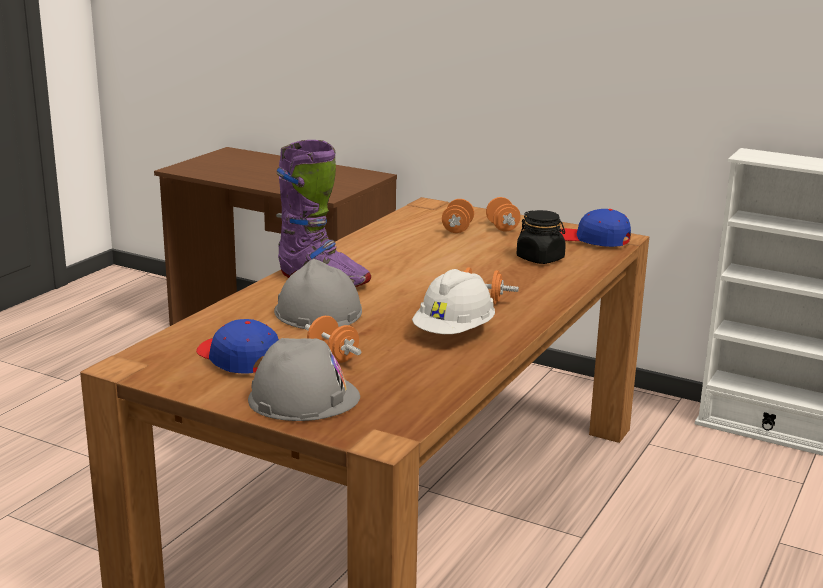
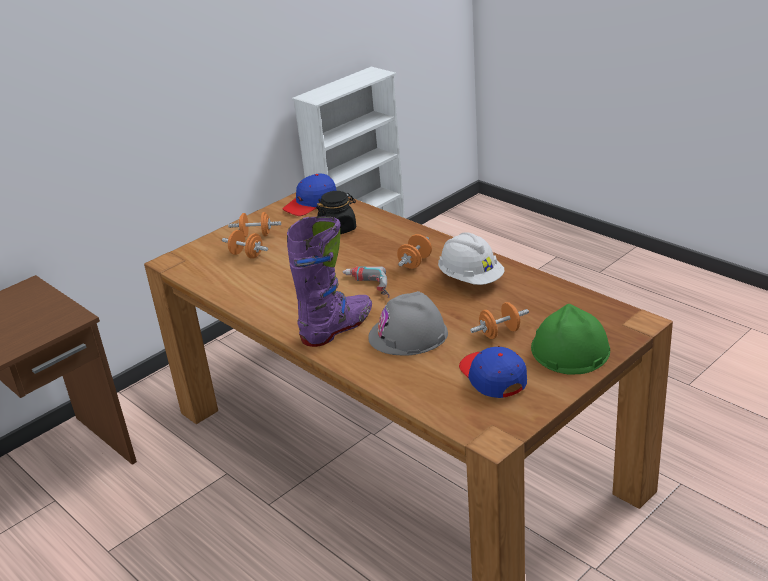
camera: 70 degrees left, 10 degrees up
(238, 359) = (492, 377): blue cap -> blue cap turned 90 degrees clockwise
(303, 397) = (569, 349): grey hard hat -> green hard hat
(411, 284) = (366, 287): none -> power drill

